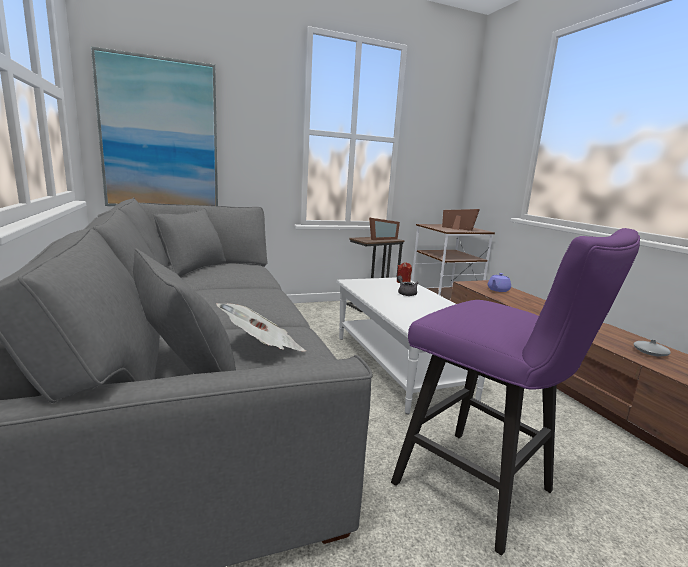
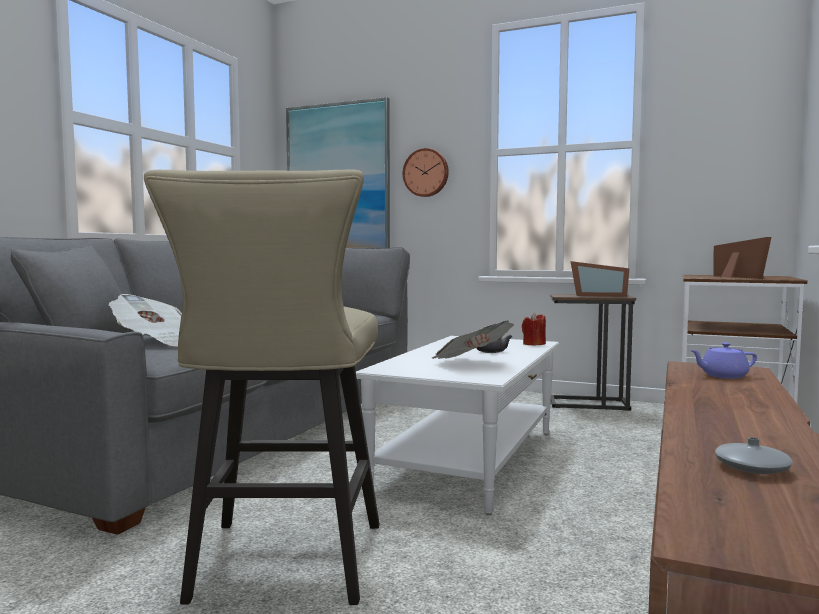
camera: 45 degrees right, 10 degrees down
(251, 140) = (426, 173): none -> wall clock
(434, 309) = (472, 363): none -> newspaper
(483, 492) = (283, 568): purple stool -> beige stool

